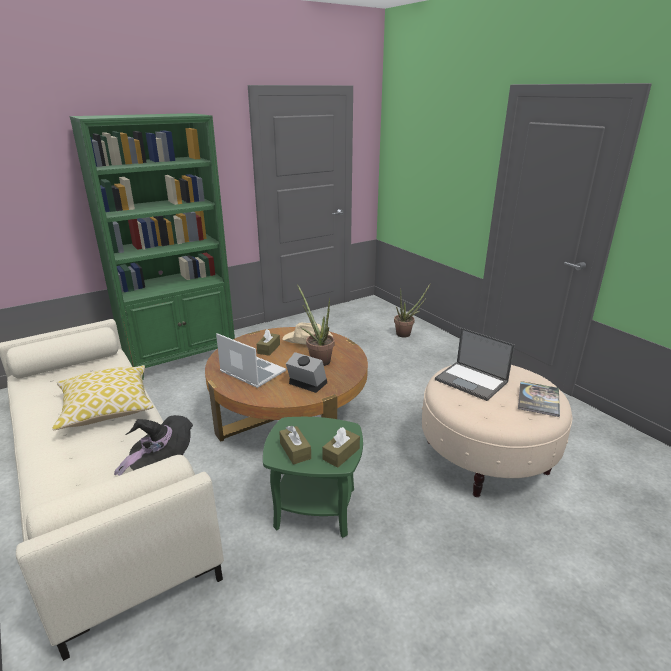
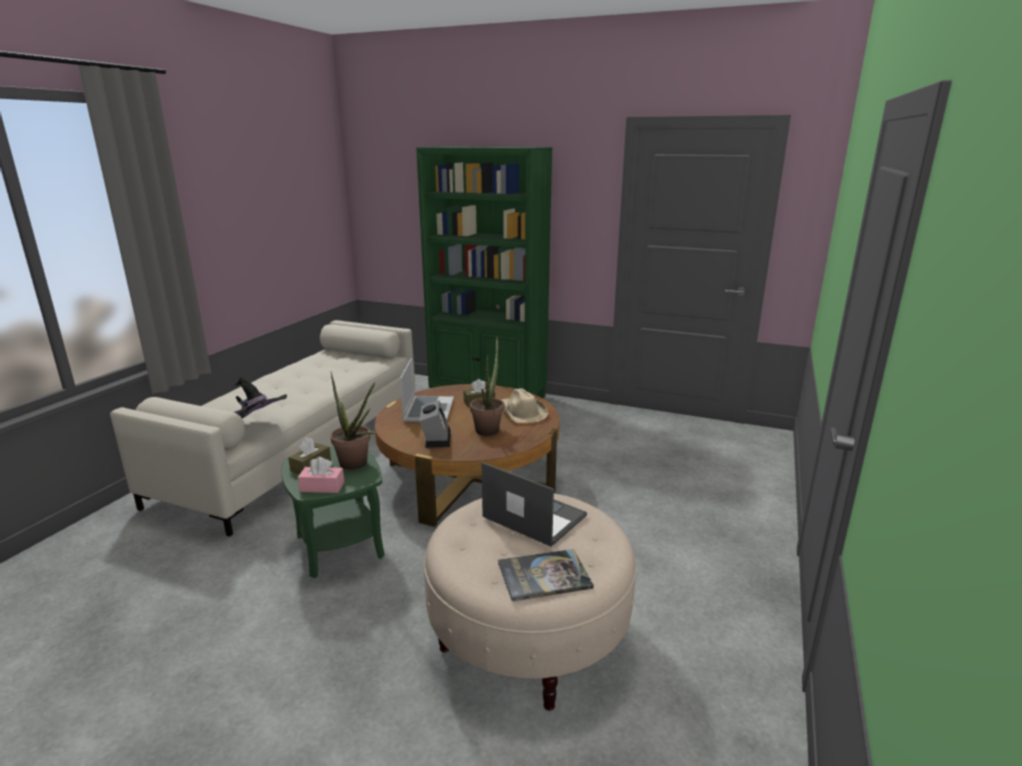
camera: 55 degrees right, 5 degrees down
(106, 408) = (314, 384): pillow -> none
(341, 454) = (322, 487): brown tissue box -> pink tissue box
(406, 334) = (733, 485): potted plant -> potted plant (357, 465)
(472, 381) = (533, 516): laptop -> laptop turned 120 degrees clockwise

